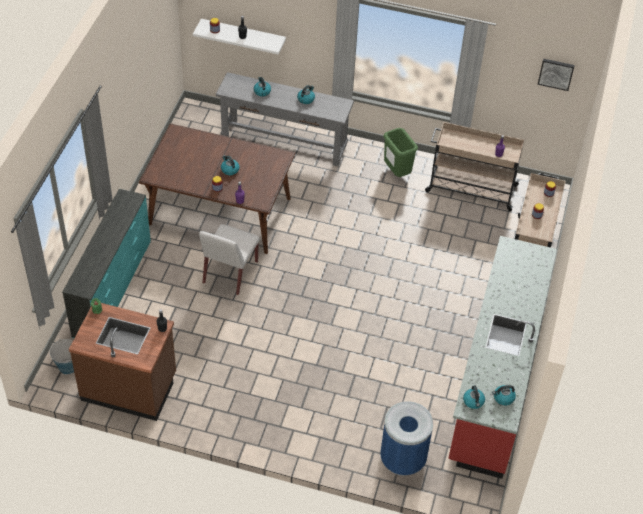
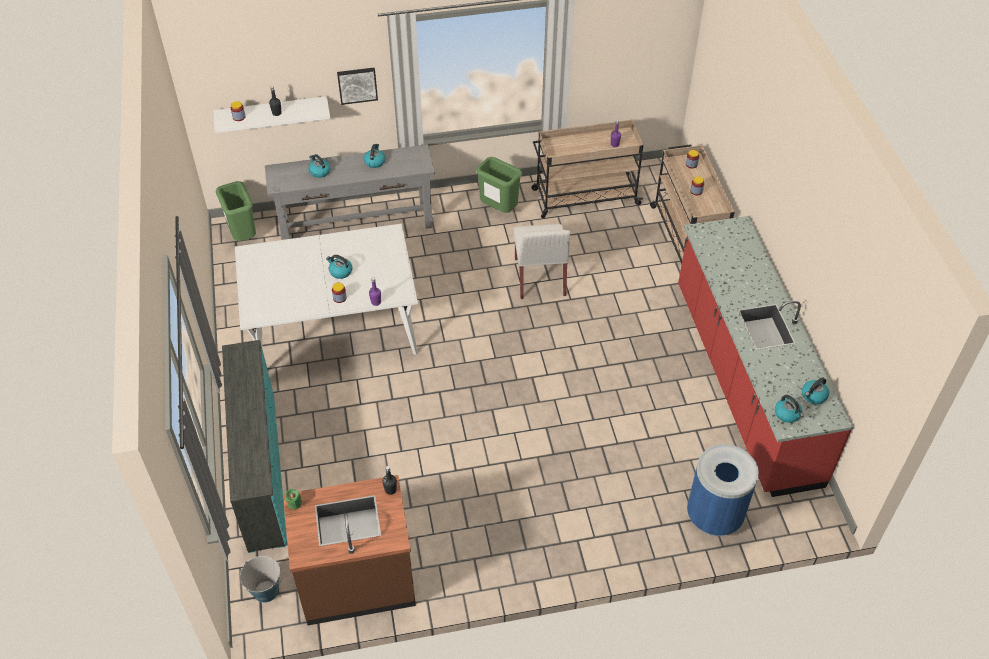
camera: 25 degrees left, 0 degrees up
(199, 119) = (244, 236): none -> green trash can
(219, 211) = (332, 329): brown dining table -> white dining table
(230, 272) = (389, 392): white chair -> white chair (540, 278)
(556, 73) = (652, 30): picture -> picture (357, 84)

